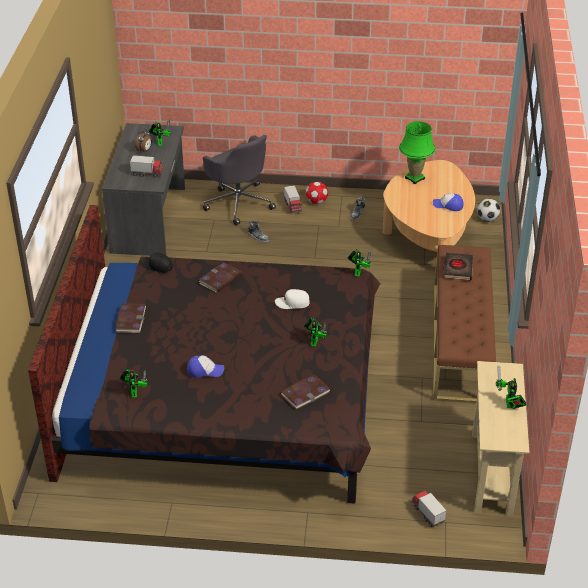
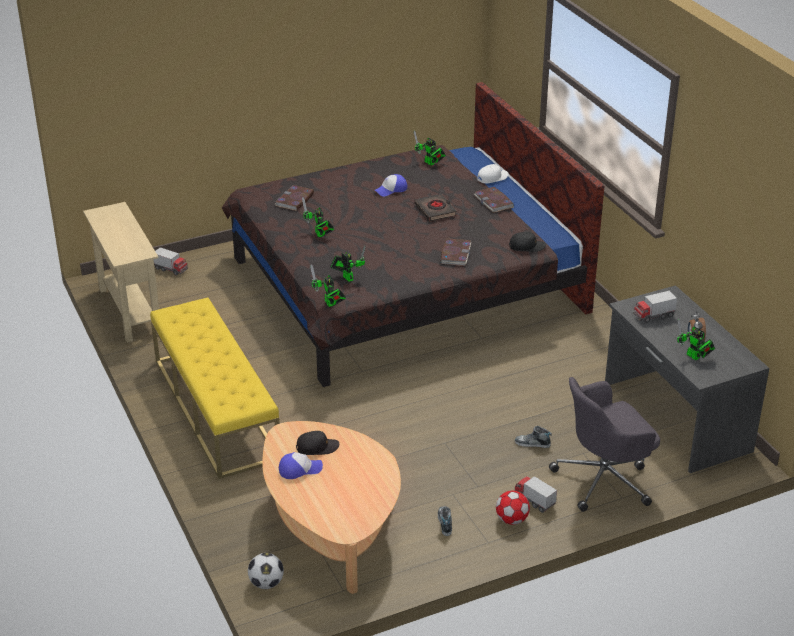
camera: 150 degrees right, 5 degrees down
(238, 202) = (604, 479): grey office chair -> grey office chair turned 45 degrees counterclockwise
(292, 303) = (367, 256): white cap -> white cap (492, 178)
(414, 178) = (371, 495): green table lamp -> none
(428, 214) = (317, 447): none -> black cap
(457, 269) = (237, 382): black book -> black book (435, 210)
(461, 341) = (215, 408): brown bench -> yellow bench
(509, 405) = (112, 234): toy robot -> toy robot (347, 277)

